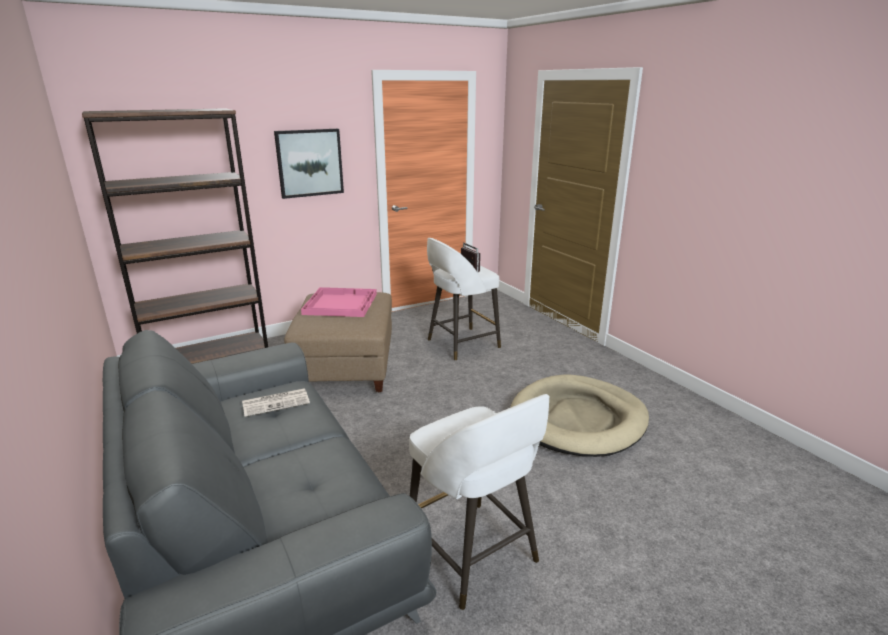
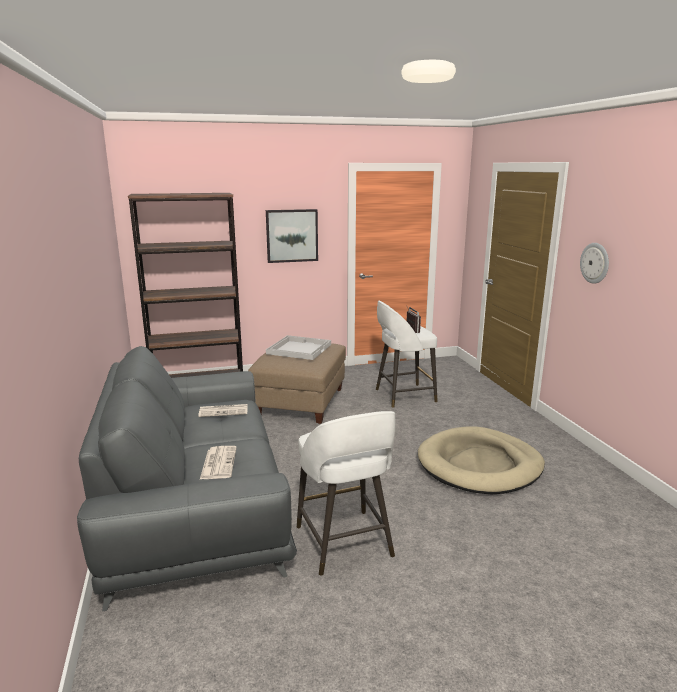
camera: 15 degrees right, 5 degrees down
(300, 485) = (218, 463): none -> newspaper
(340, 303) = (299, 349): pink tray -> white tray
(681, 182) = (595, 263): none -> wall clock

